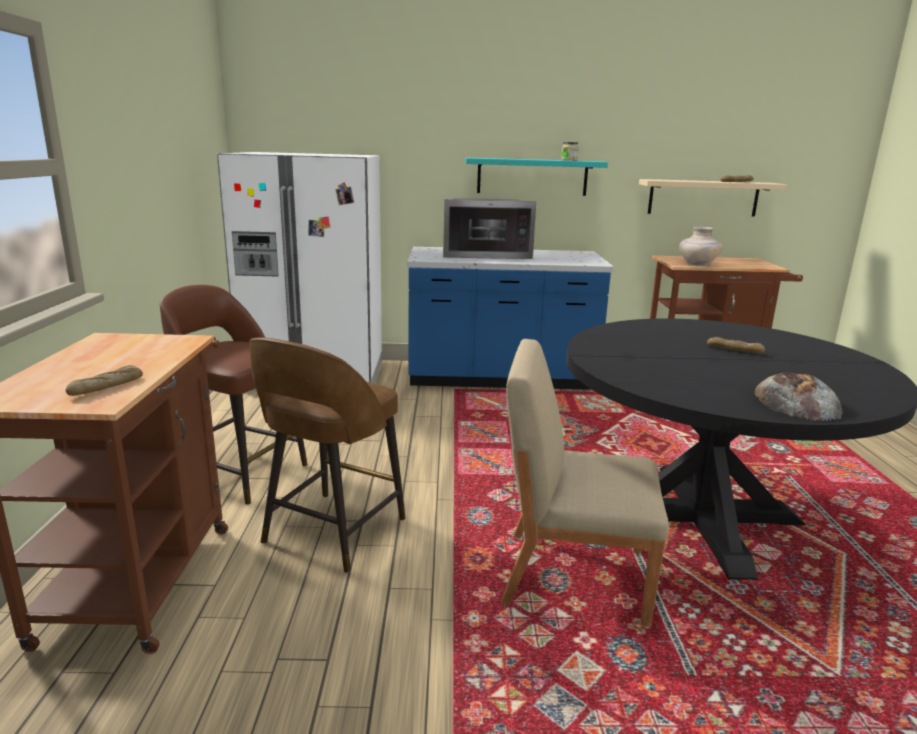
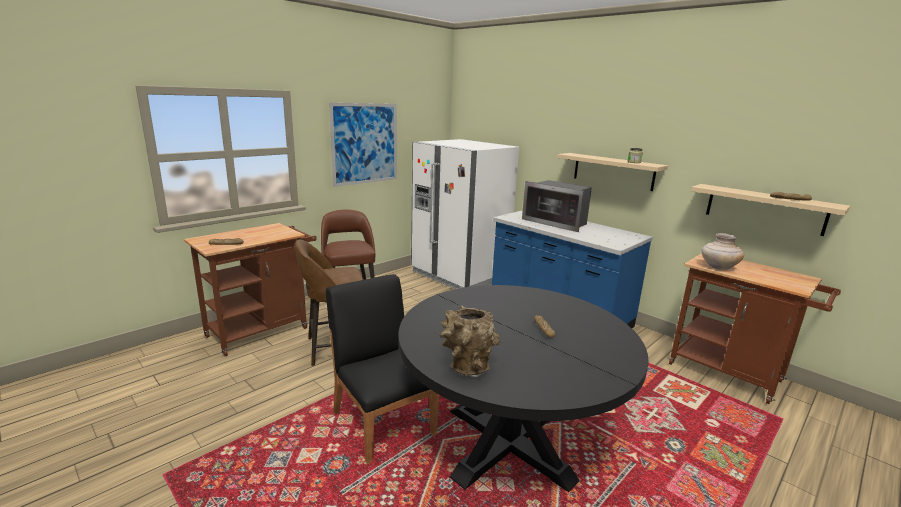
camera: 45 degrees right, 0 degrees up
(149, 157) = (365, 144): none -> picture
(532, 176) = (613, 171): turquoise shelf -> beige shelf
(572, 575) = (383, 422): beige chair -> black chair
(796, 402) = (466, 367): bread -> brown vase

